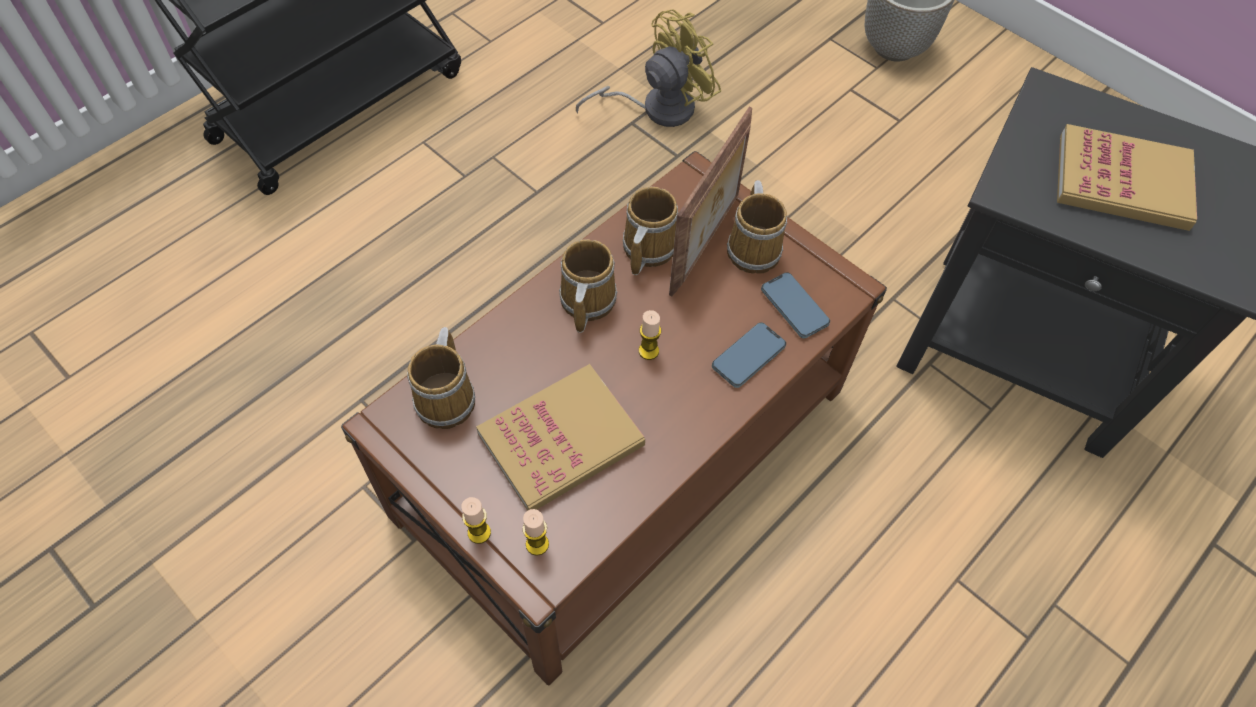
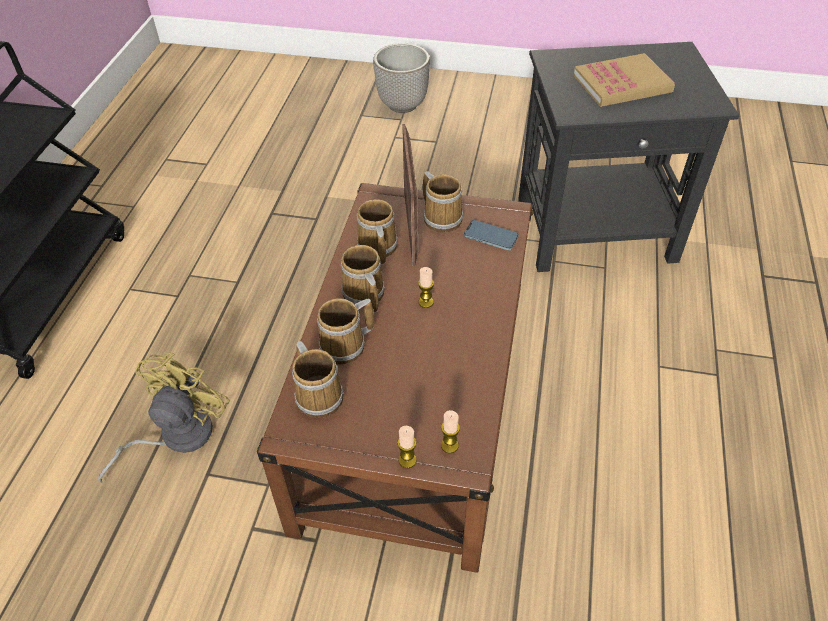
camera: 30 degrees left, 10 degrees down
(519, 355) = (346, 346): none -> mug
(561, 440) = (414, 379): book -> none
(657, 108) = (281, 197): yellow fan -> yellow fan (176, 436)
(748, 357) = (487, 275): phone -> none

